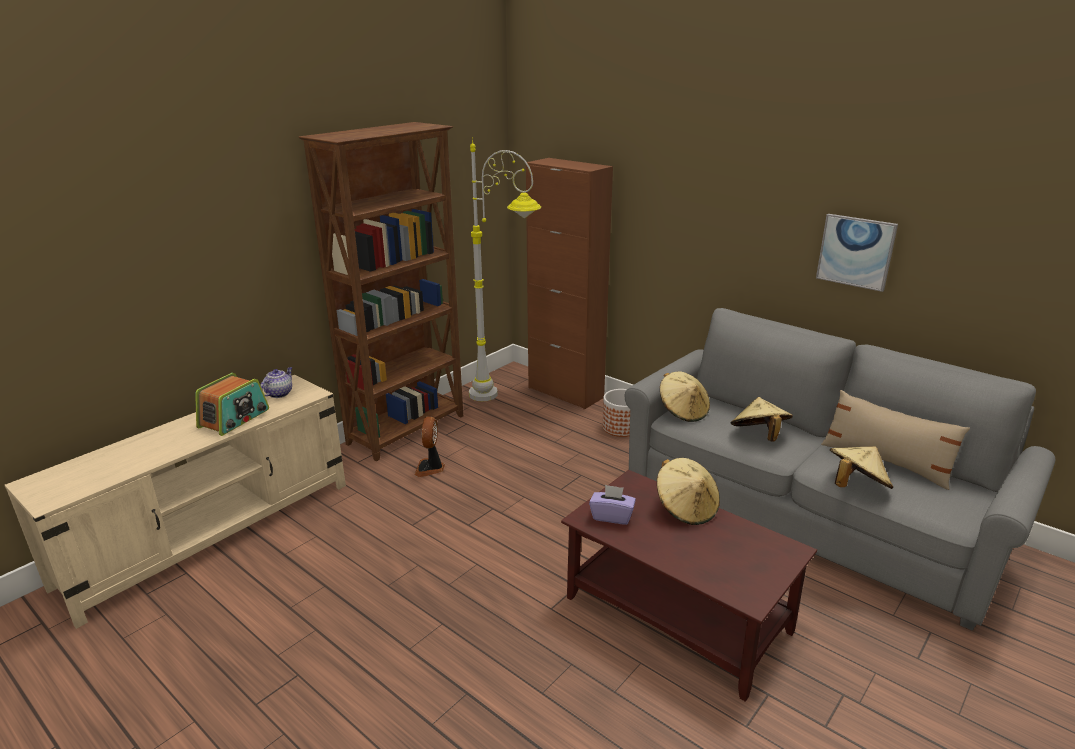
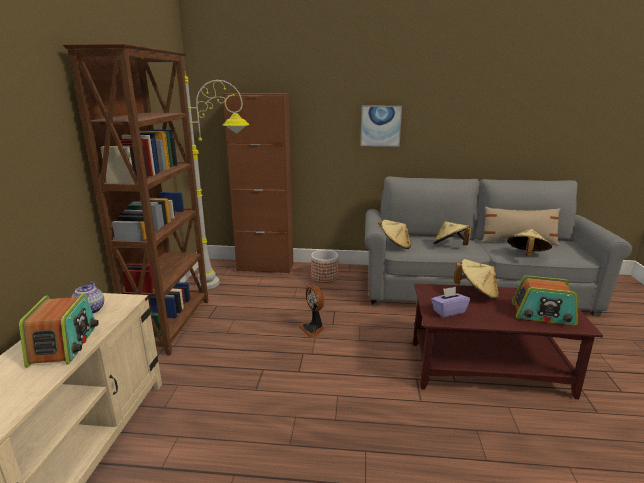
camera: 35 degrees left, 5 degrees down
(430, 468) = (223, 344): fan -> fan (313, 329)
(724, 566) = (542, 314): none -> radio
(856, 251) = (463, 127): picture -> picture (380, 126)

